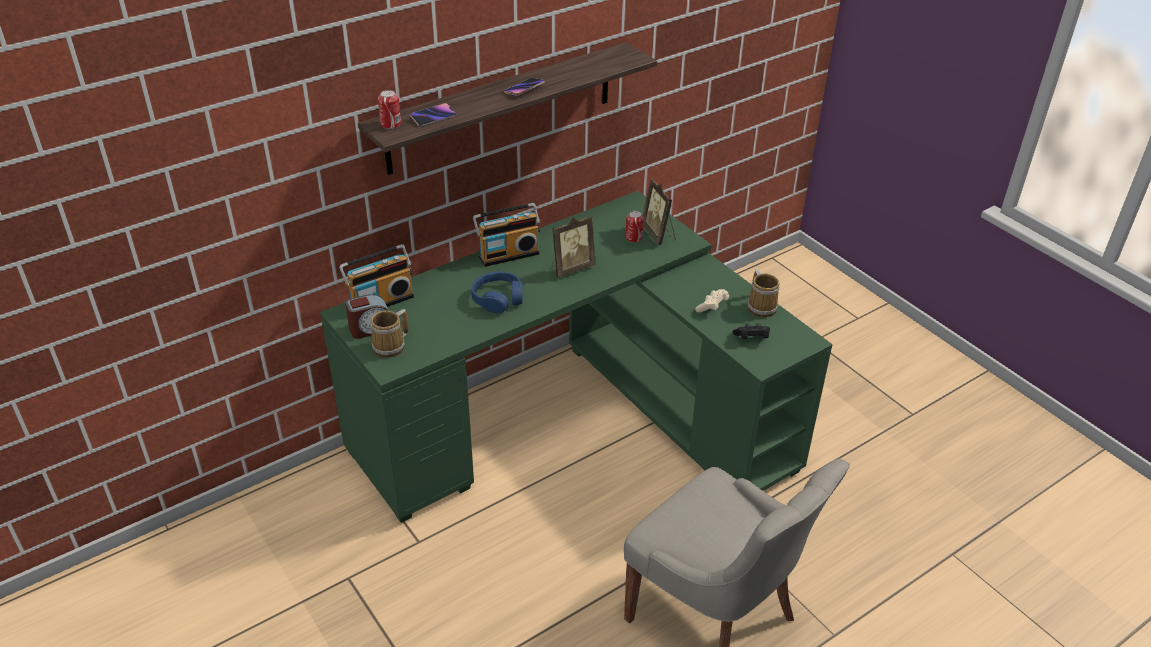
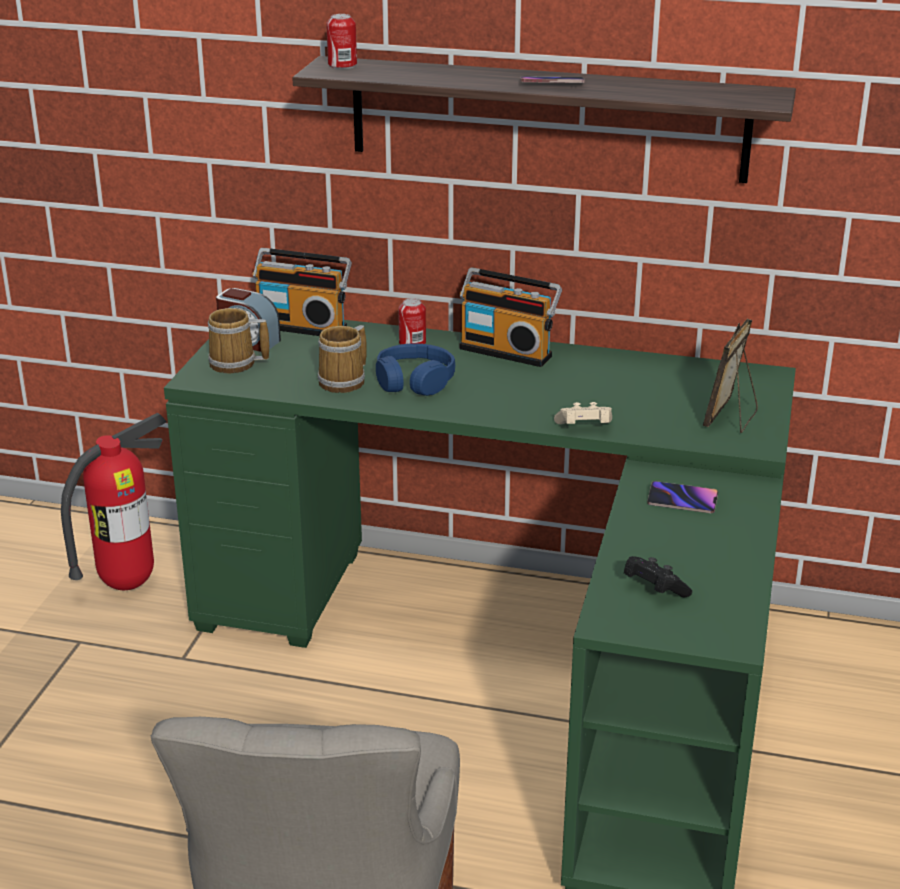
camera: 50 degrees right, 10 degrees down
(318, 528) = (127, 584): none -> fire extinguisher
(433, 117) = (395, 73): phone -> phone (682, 501)
(571, 268) = (551, 396): picture frame -> none
(633, 238) = (689, 406): can -> can (412, 343)
(712, 307) = (668, 530): beige game controller -> beige game controller (584, 428)
(761, 306) = (741, 567): mug -> mug (345, 381)

